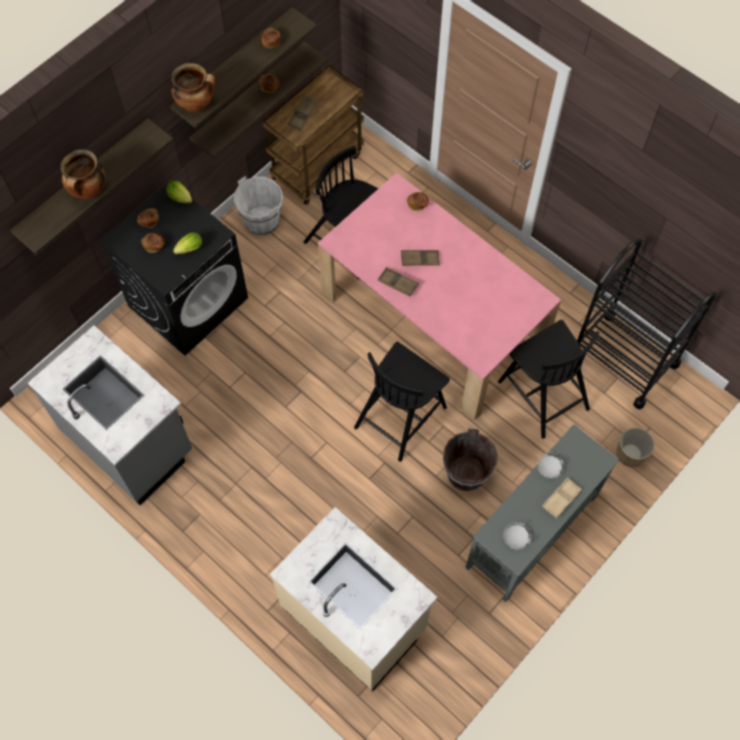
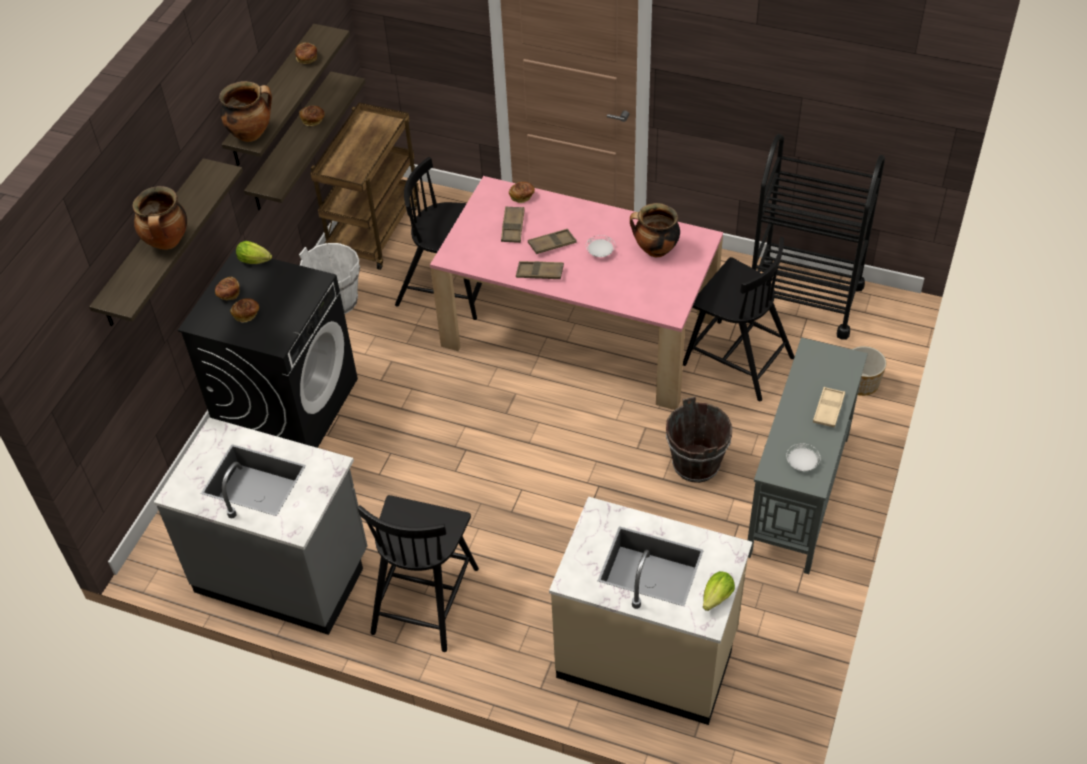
camera: 20 degrees left, 15 degrees down
(188, 249) = (289, 306): lettuce -> lettuce (715, 599)
(302, 115) = (351, 157): brown tray -> brown tray (513, 227)
(401, 415) = (593, 434): black chair -> black chair (425, 598)
(498, 296) = (655, 250): none -> cooking pot
(549, 468) = (799, 386): white plate -> white plate (600, 252)

